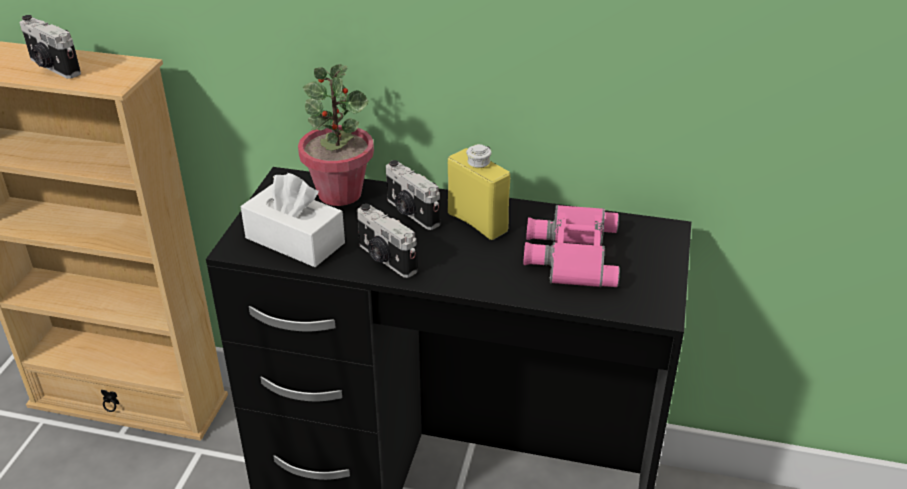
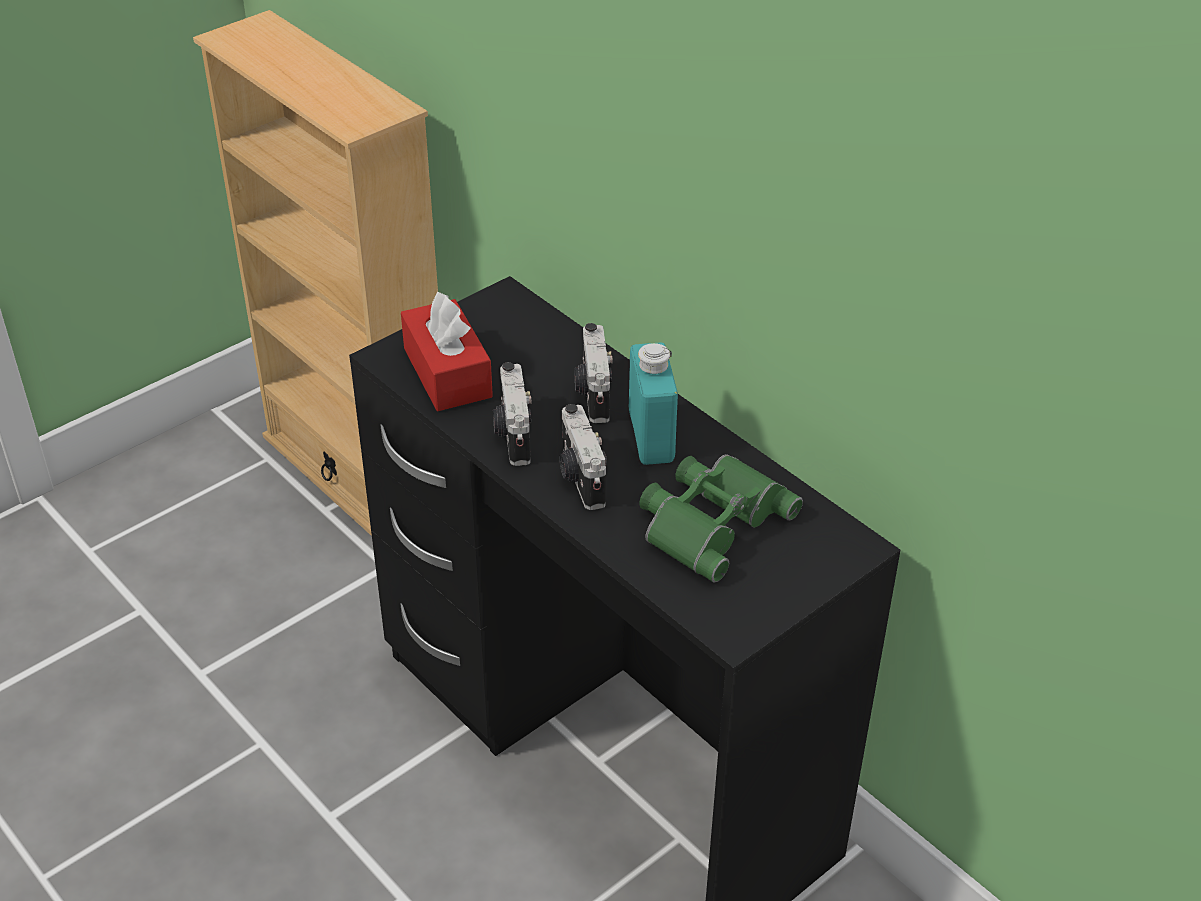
camera: 35 degrees right, 5 degrees up
(53, 67) = (318, 84): camera -> camera (580, 478)
(295, 240) = (447, 373): white tissue box -> red tissue box
(340, 193) = (544, 337): potted plant -> none
(477, 222) = (651, 436): yellow bottle -> turquoise bottle
(570, 253) = (710, 520): pink binoculars -> green binoculars

